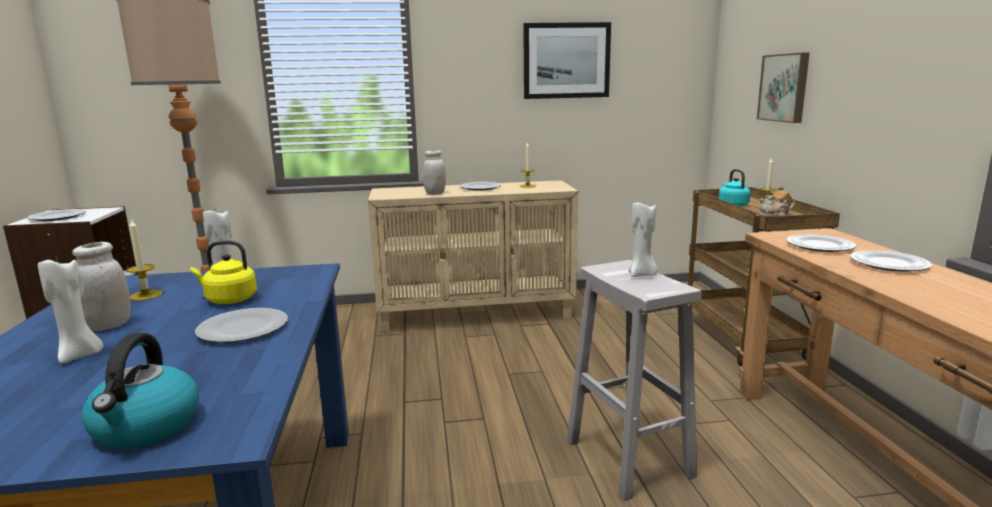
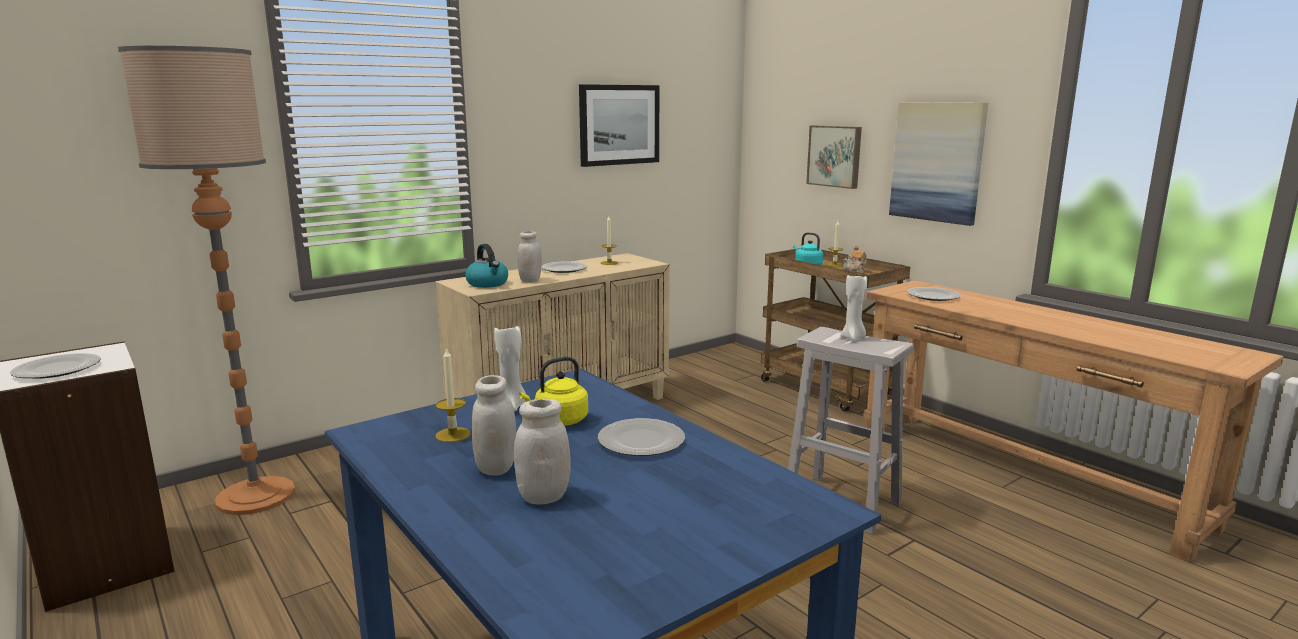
camera: 30 degrees left, 0 degrees up
(80, 355) = (543, 497): white candle -> white jar
(146, 427) = (752, 523): kettle -> kettle (488, 284)
(879, 87) = (937, 162): none -> picture
(890, 264) = (995, 305): plate -> none

